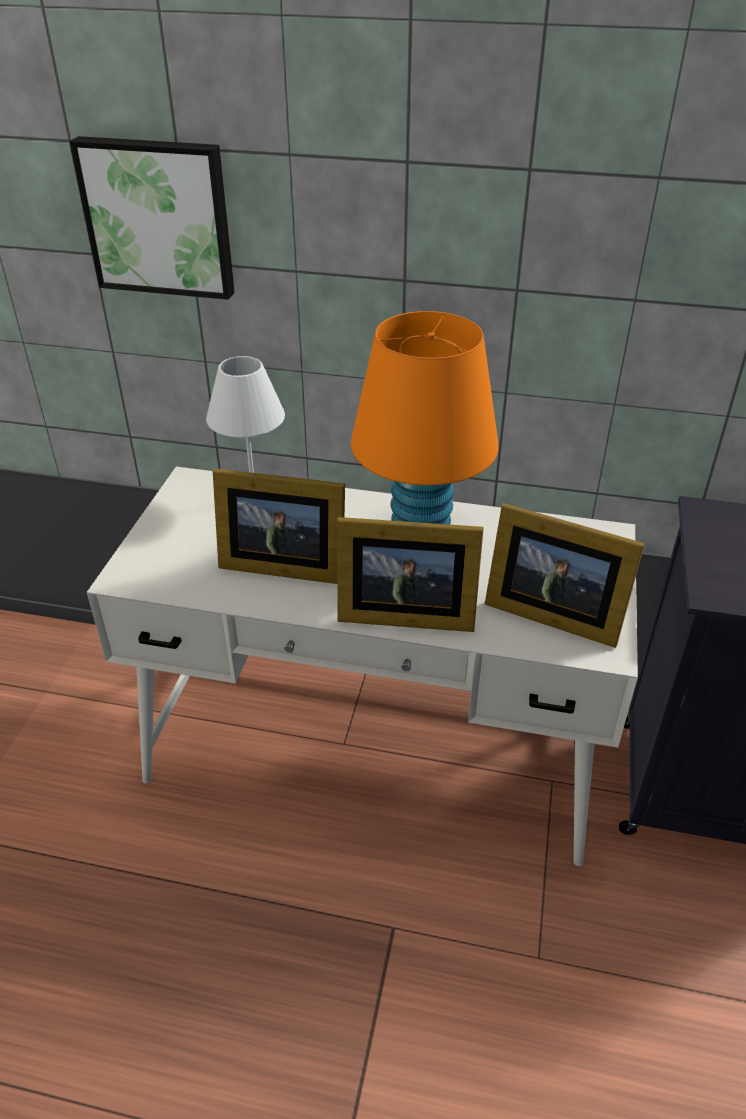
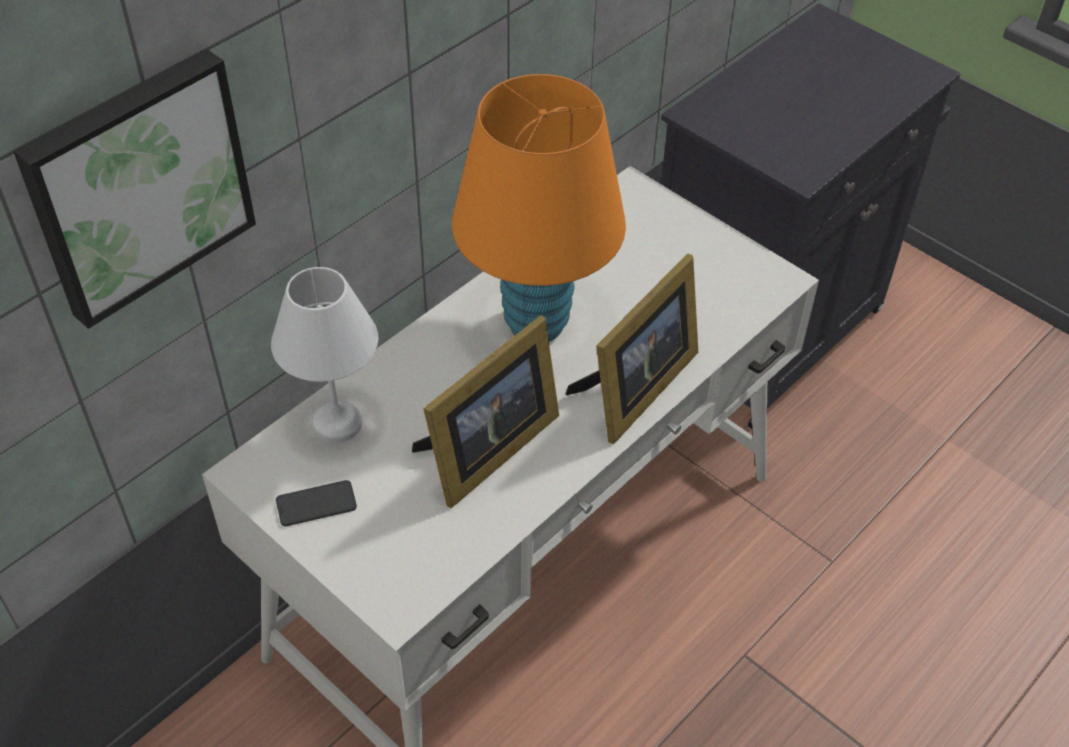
camera: 60 degrees left, 10 degrees up
(182, 514) = (316, 504): none -> phone
(550, 612) = (707, 288): picture frame -> none

